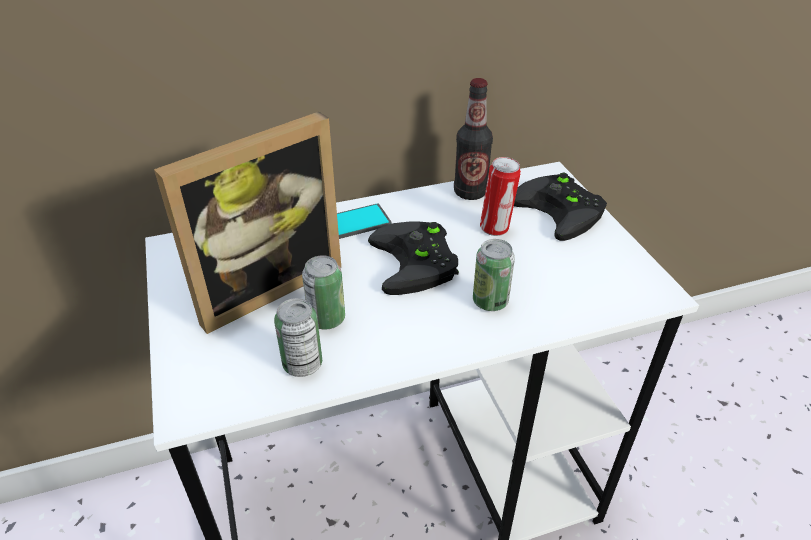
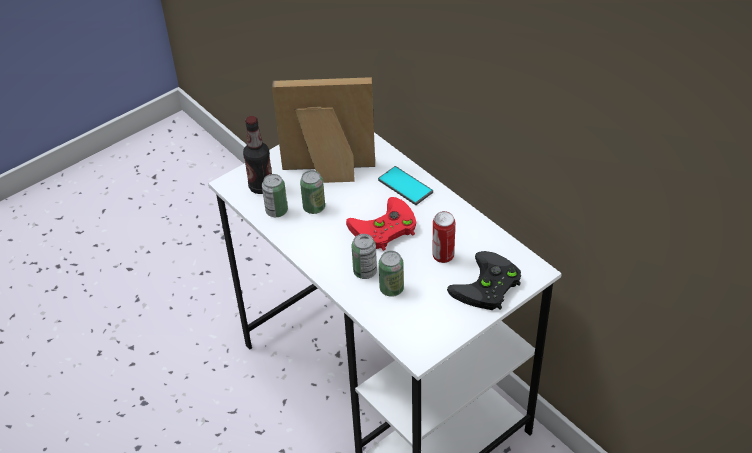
camera: 70 degrees right, 5 degrees up
(264, 285) = (328, 172): picture frame -> picture frame turned 150 degrees clockwise
(418, 263) = (383, 229): black game controller -> red game controller
(470, 192) = (480, 232): bottle -> bottle (261, 187)
(534, 285) = (391, 289): none -> can

